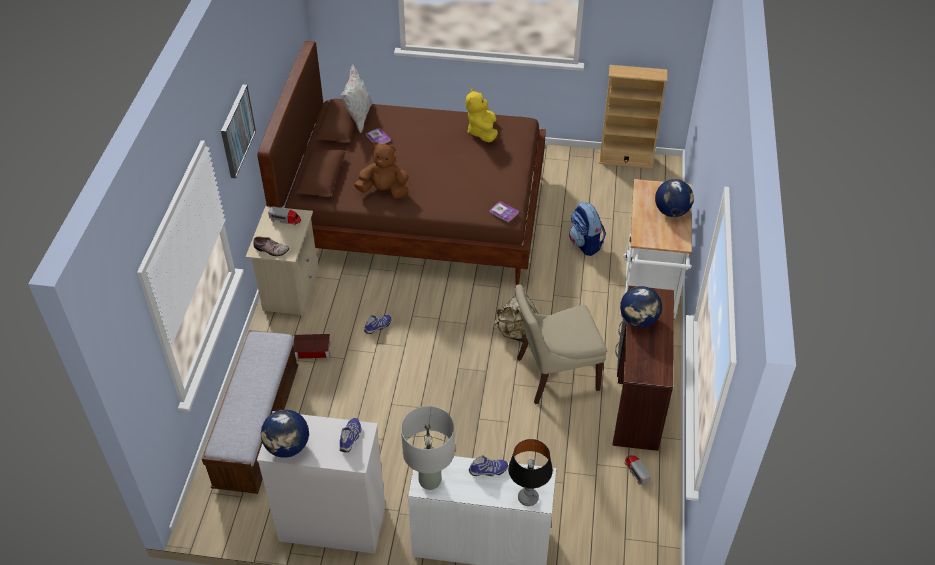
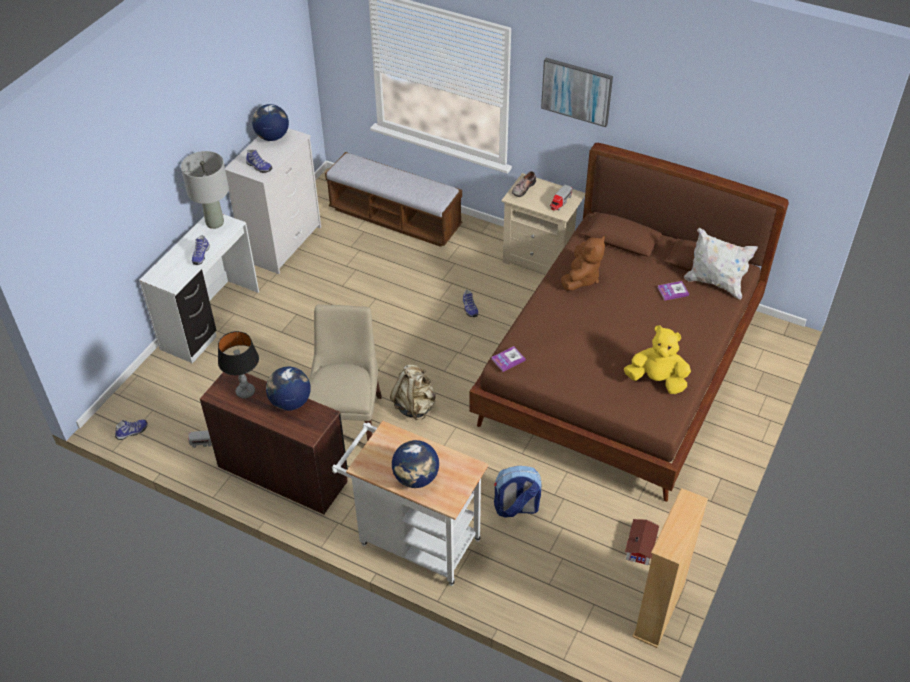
camera: 110 degrees right, 0 degrees up
(312, 350) = (462, 261): toy house -> toy house (642, 545)
(528, 498) = (161, 270): table lamp -> table lamp (245, 392)
(660, 543) = (132, 432): none -> shoe

